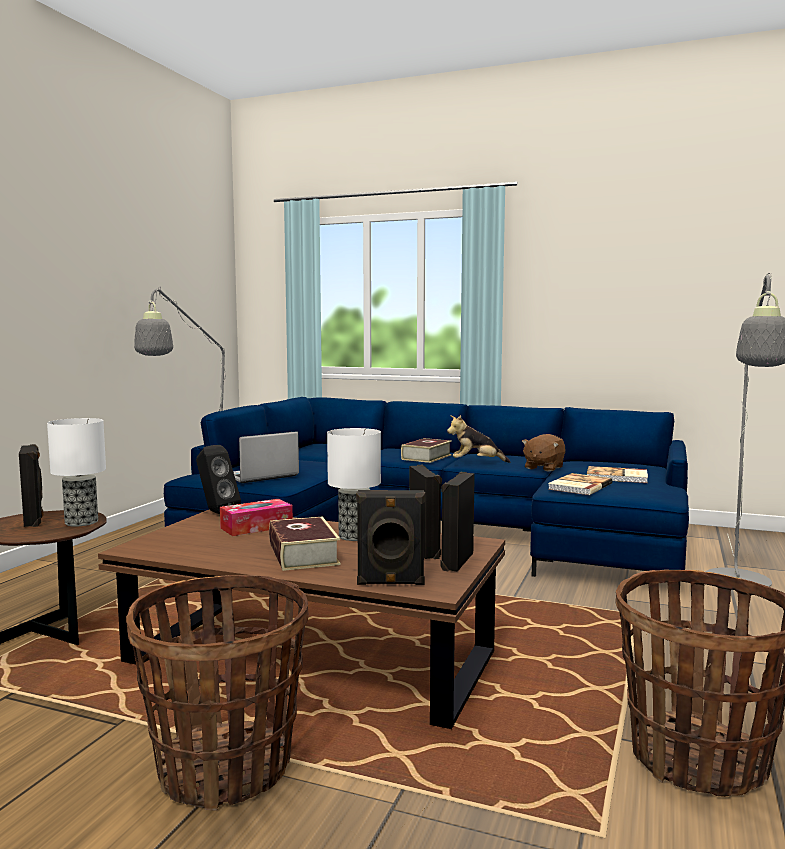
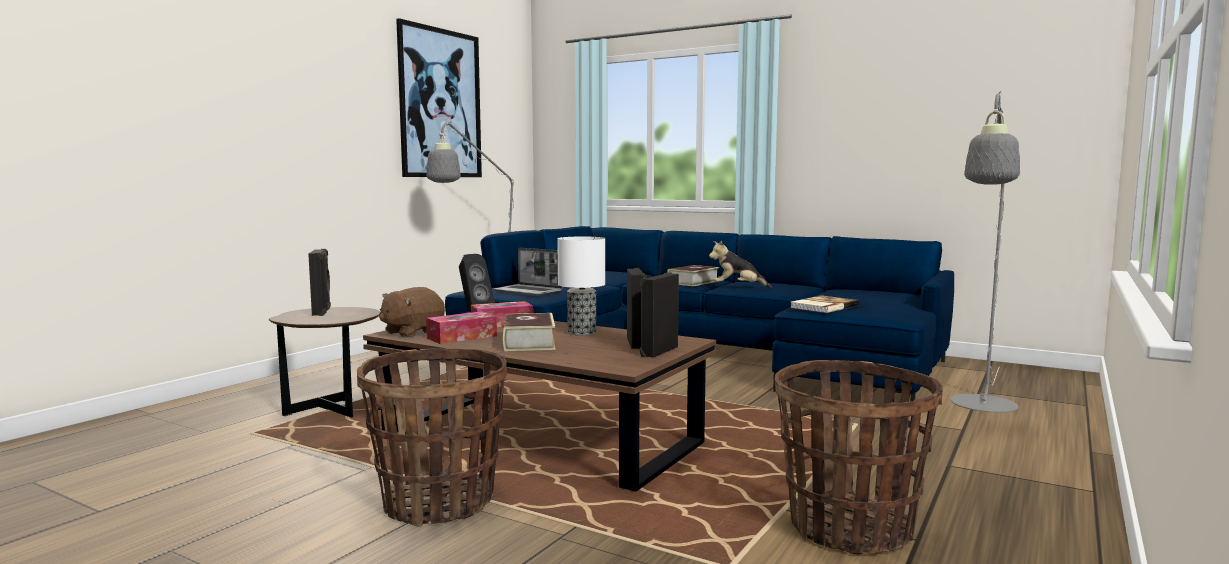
camera: 10 degrees right, 0 degrees up
(81, 522) = (358, 314): table lamp -> none
(142, 266) = (440, 103): none -> picture
(221, 550) = (462, 337): none -> tissue box
(260, 476) = (529, 291): laptop -> laptop turned 120 degrees counterclockwise
(390, 583) = (589, 362): black speaker -> none
(543, 468) = (802, 293): brown plush toy -> brown plush toy (412, 332)
(617, 477) = (869, 301): book -> none

